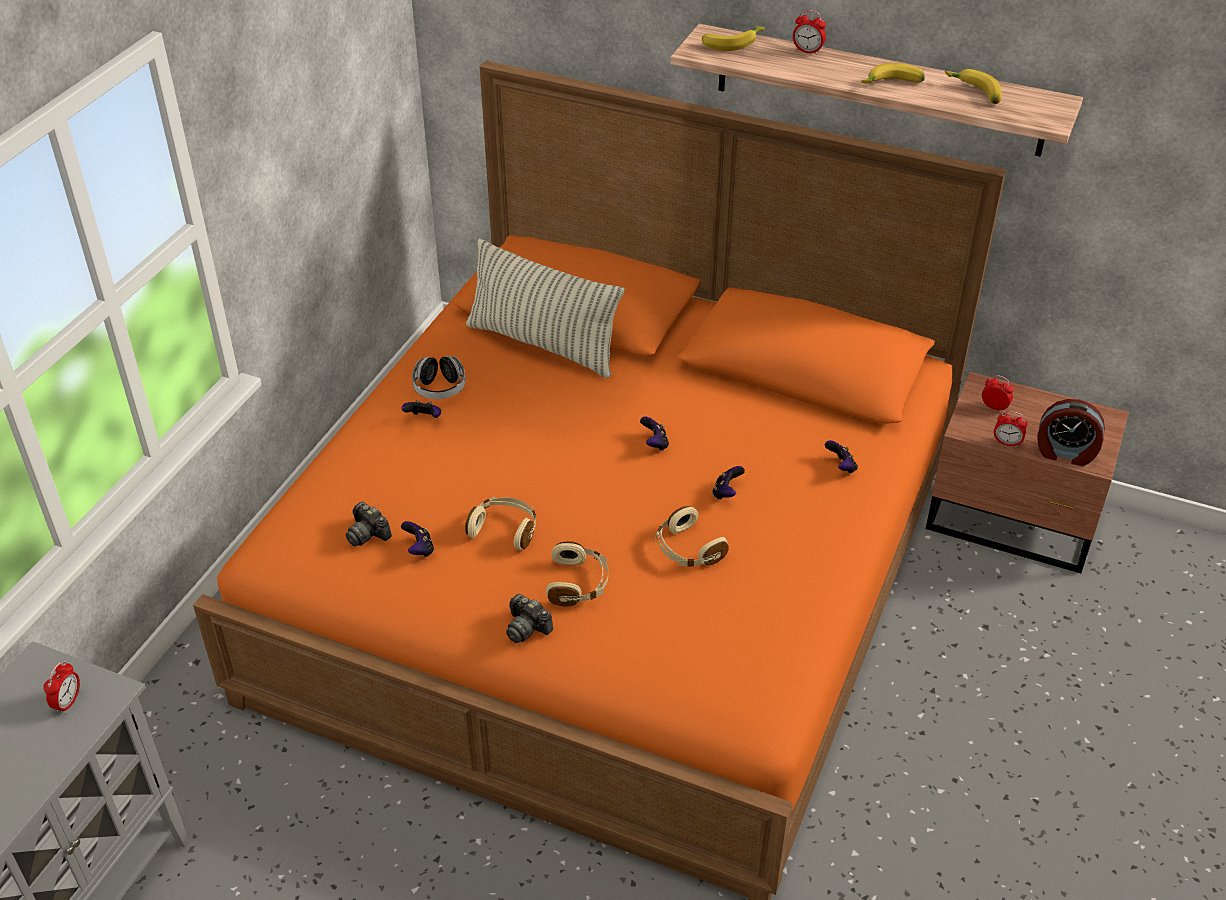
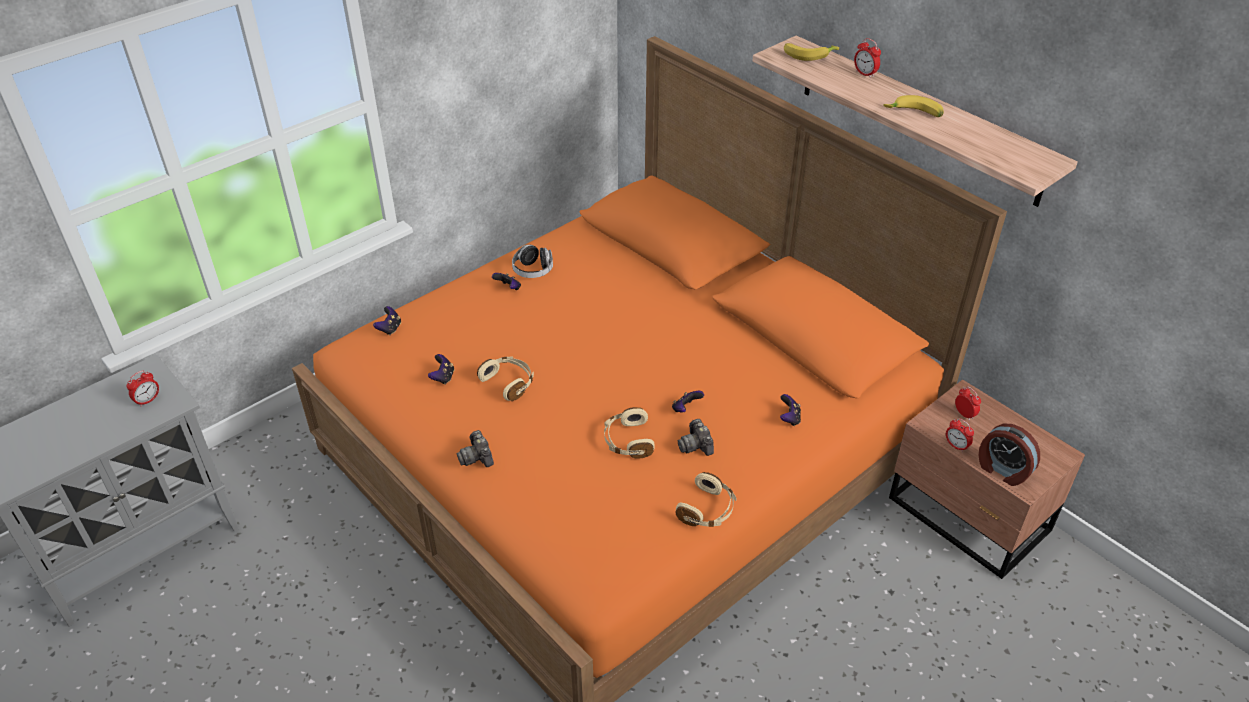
camera: 25 degrees right, 0 degrees up
(368, 533) = (417, 355): camera -> camera (696, 445)
(543, 344) = (626, 260): pillow -> none
(578, 584) = (533, 438): beige headphones -> beige headphones (707, 510)
(654, 443) = (657, 356): game controller -> game controller (390, 329)
(974, 93) = (979, 136): banana -> none

